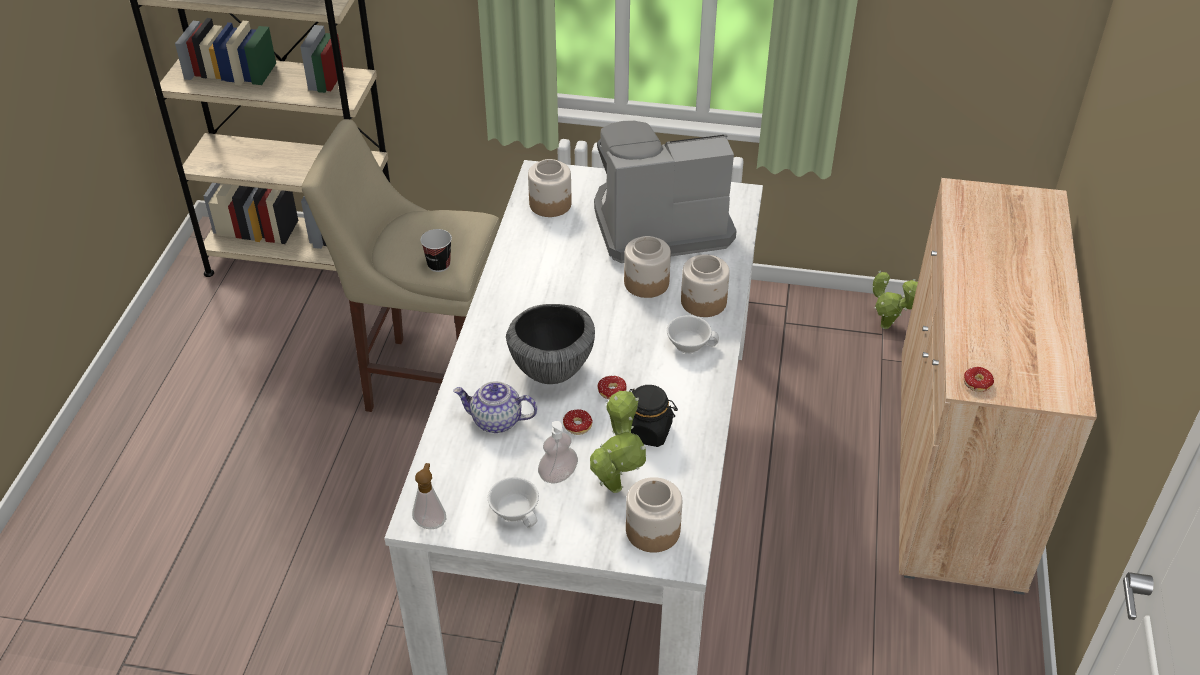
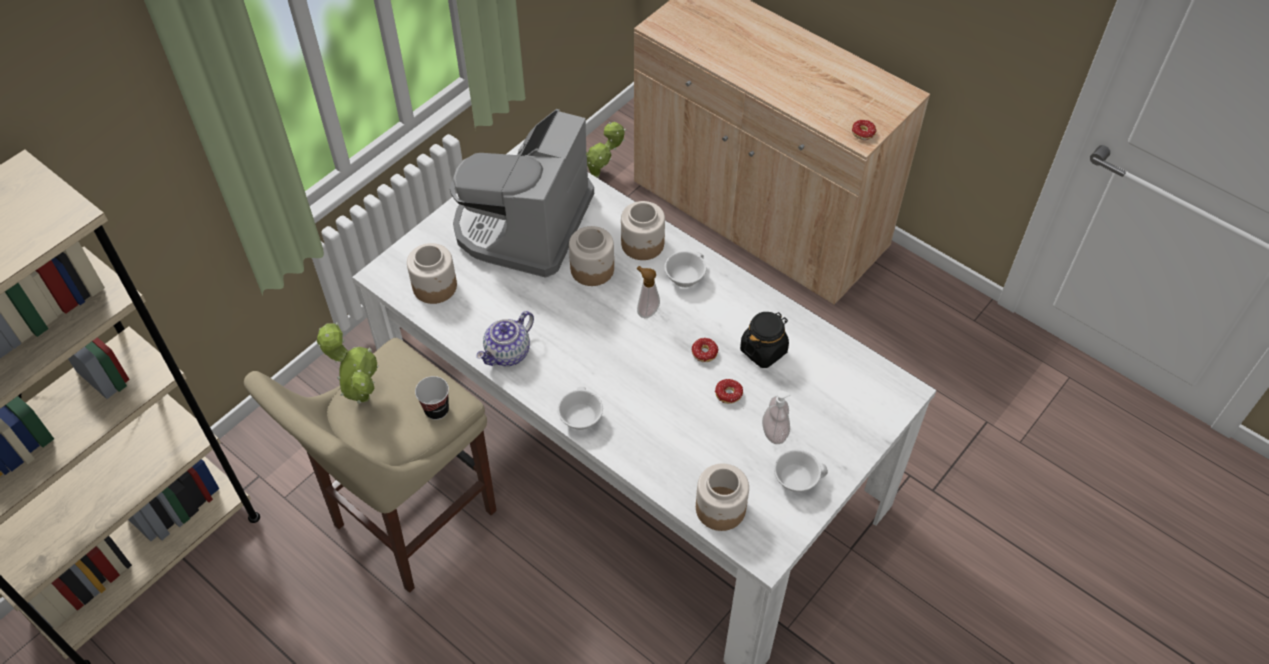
camera: 60 degrees left, 10 degrees up
(431, 522) = (774, 545): soap dispenser -> soap dispenser (646, 311)
(481, 340) = (579, 417): none -> white cup
(496, 421) = (686, 449): teapot -> teapot (508, 353)
(551, 370) = (651, 382): bowl -> none
(616, 483) = (806, 398): potted plant -> potted plant (360, 395)
(652, 530) = (867, 397): jar -> jar (719, 508)

